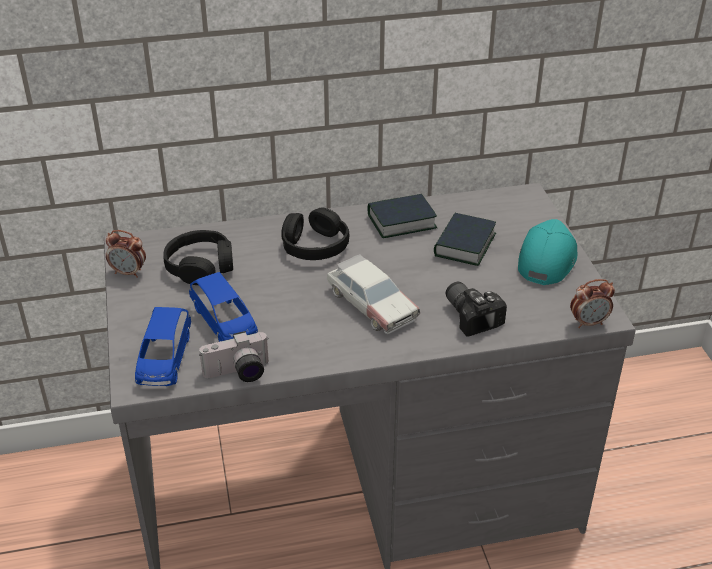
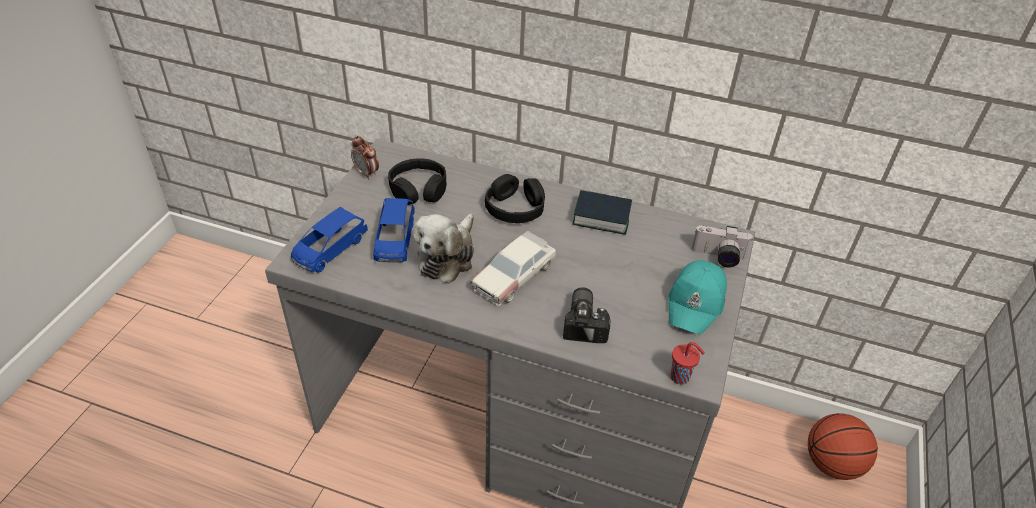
camera: 30 degrees right, 5 degrees up
(238, 374) = (367, 285): camera -> camera (718, 257)
(292, 314) = (447, 256): none -> plush toy
(371, 304) = (514, 275): toy car -> toy car turned 45 degrees clockwise
(464, 245) = (635, 259): book -> none
(546, 259) = (696, 302): turquoise cap -> turquoise cap turned 150 degrees clockwise
(588, 323) = (681, 377): alarm clock -> red cup
(657, 388) = (832, 463): none -> basketball

